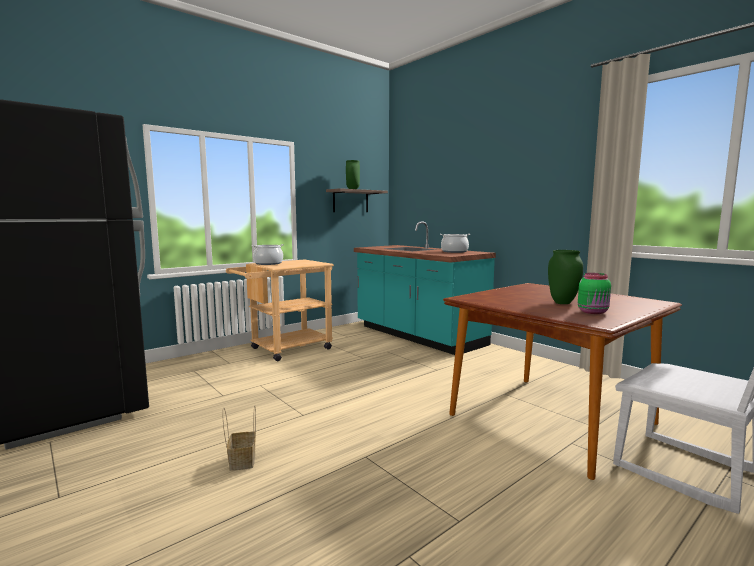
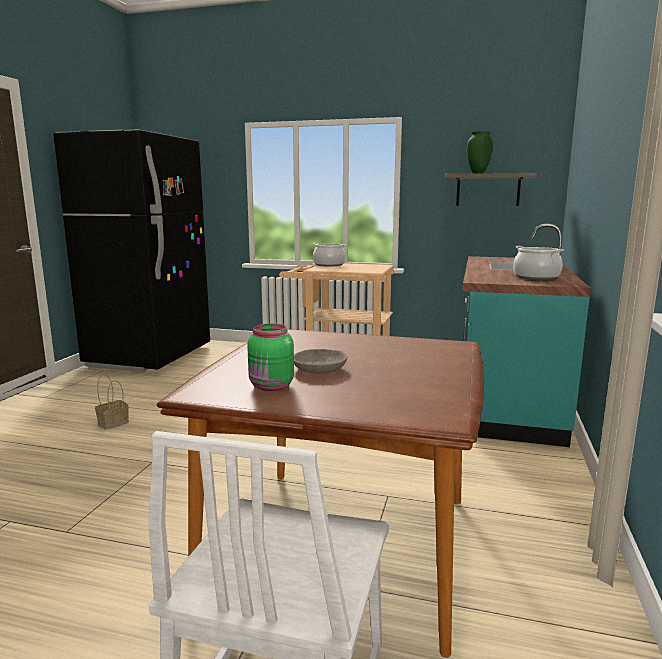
camera: 55 degrees right, 5 degrees up
(562, 303) = (320, 368): green vase -> grey bowl

